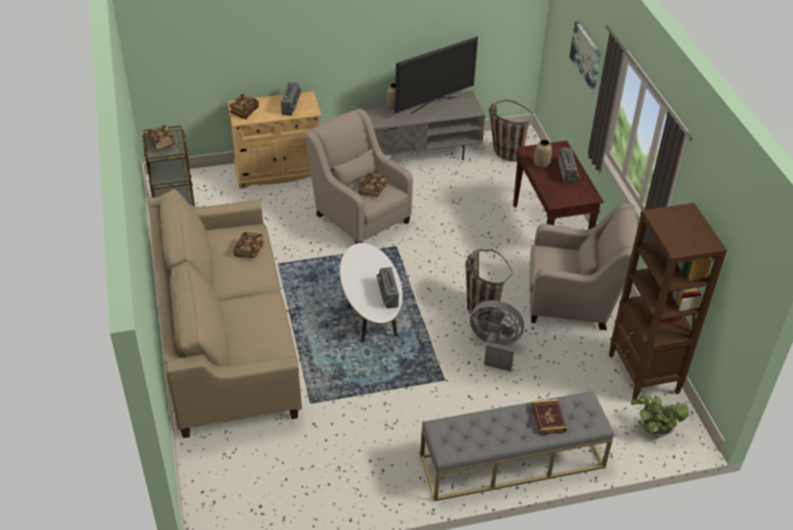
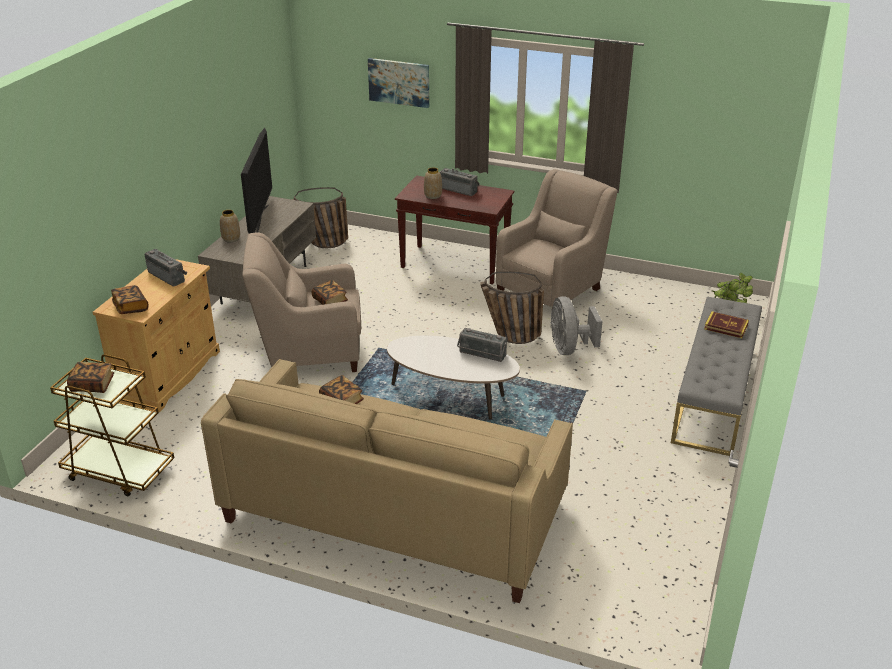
camera: 55 degrees left, 10 degrees down
(494, 347) = (569, 348): grey fan -> grey fan turned 60 degrees counterclockwise
(643, 375) = (665, 293): brown bookcase -> none

